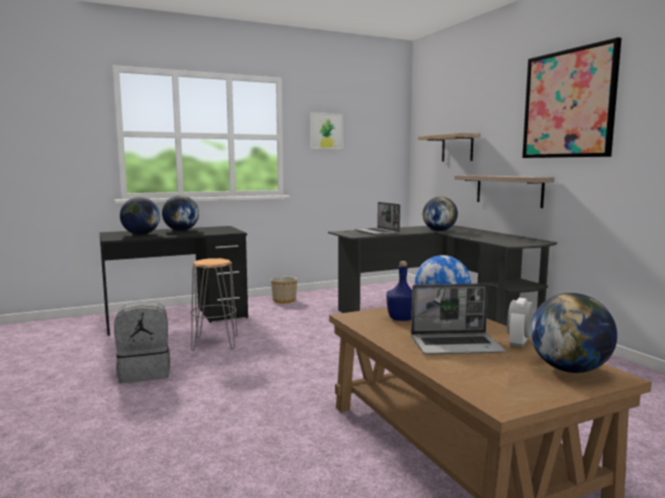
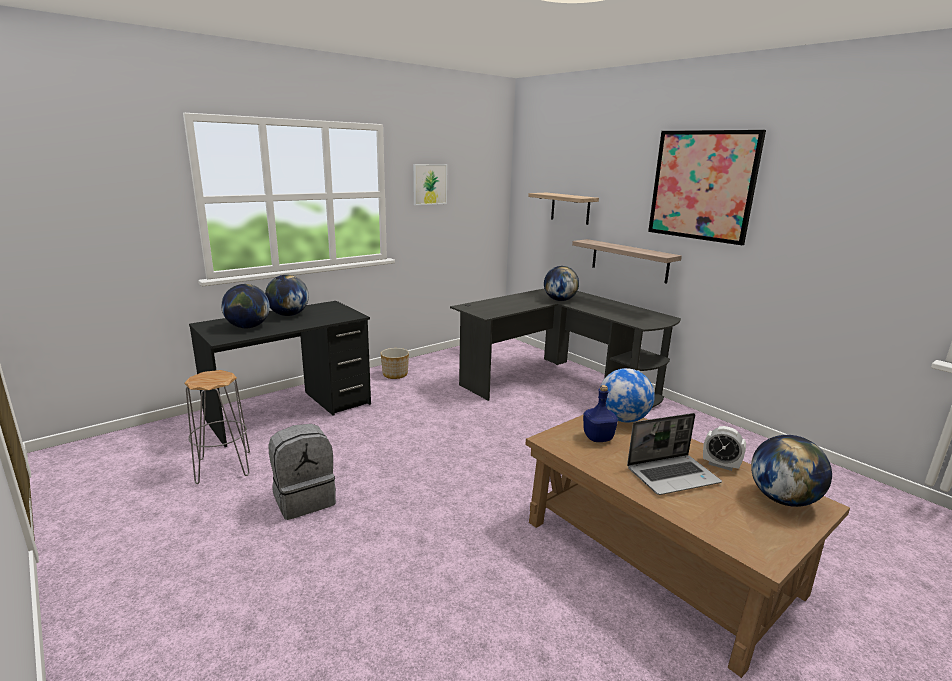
camera: 15 degrees left, 10 degrees up
(214, 343) = (356, 446): grey stool -> grey stool (223, 467)
(377, 232) = (503, 306): laptop -> none
(519, 343) = (720, 465): alarm clock -> alarm clock turned 75 degrees counterclockwise

